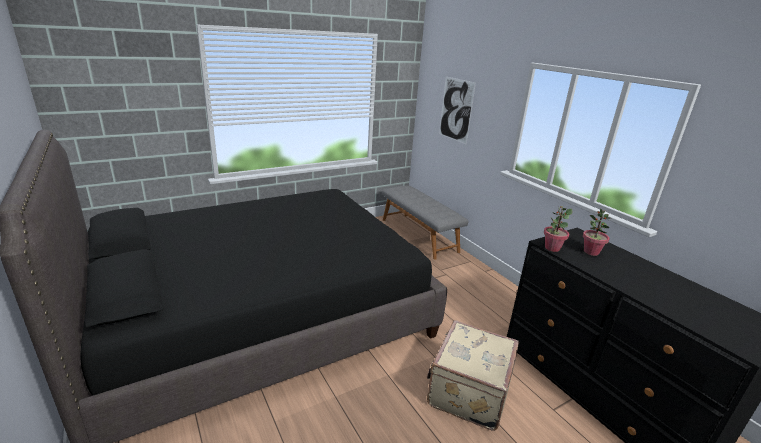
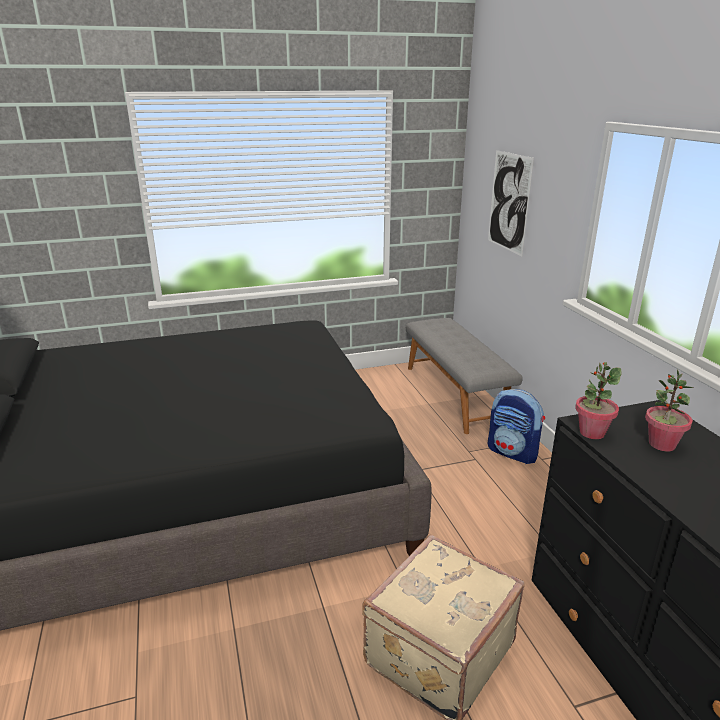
camera: 15 degrees right, 0 degrees up
(467, 268) = (513, 452): none -> backpack

